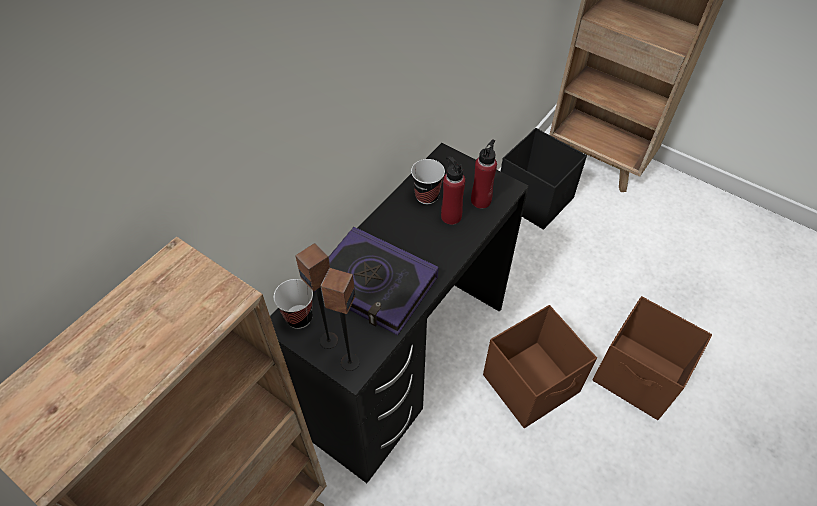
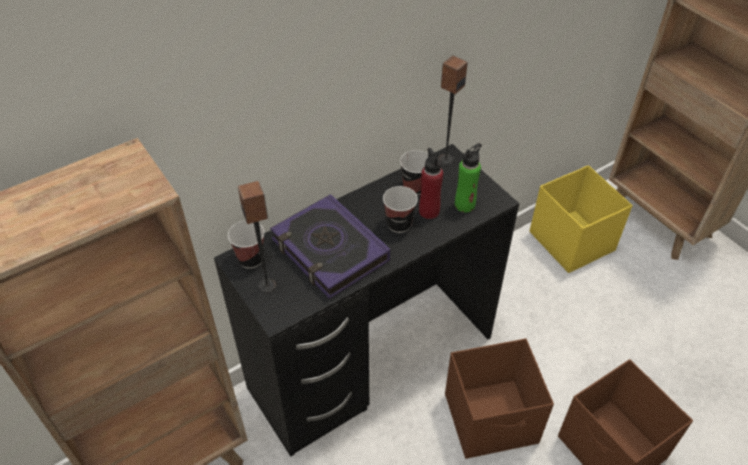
camera: 20 degrees right, 5 degrees down
(349, 362) = (276, 308): speaker -> speaker (445, 159)
(429, 237) = (399, 224): none -> cup
(481, 200) = (465, 205): red bottle -> green bottle
(534, 199) = (571, 240): black storage box -> yellow storage box

